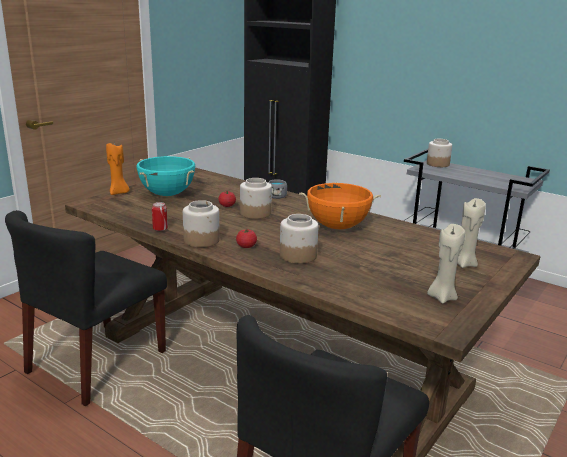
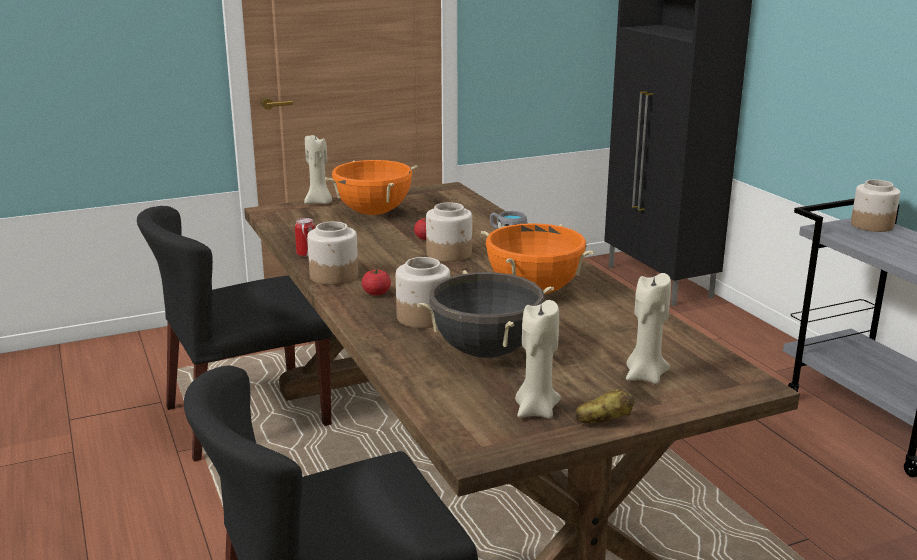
camera: 30 degrees right, 0 degrees up
(119, 193) = (319, 203): orange candle -> beige candle
(167, 194) = (373, 213): turquoise cooking pot -> orange cooking pot
(364, 269) = (485, 352): none -> black cooking pot
(482, 294) = (603, 421): none -> potato

